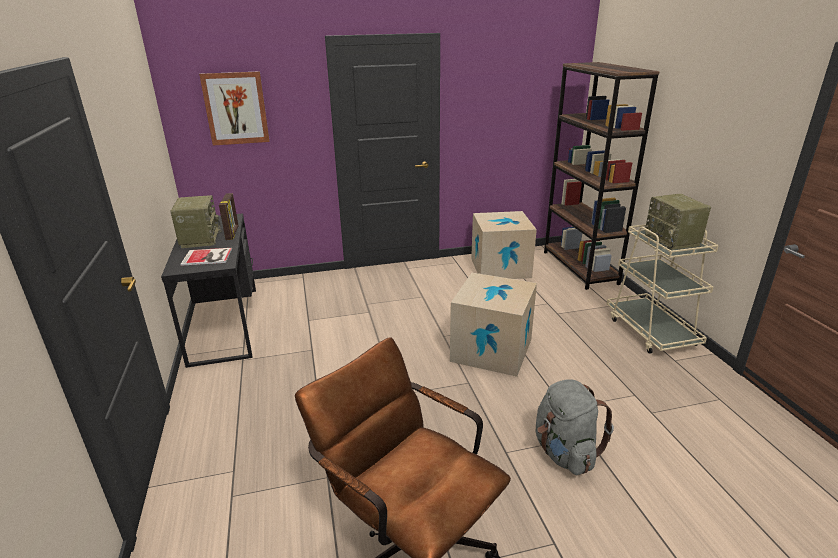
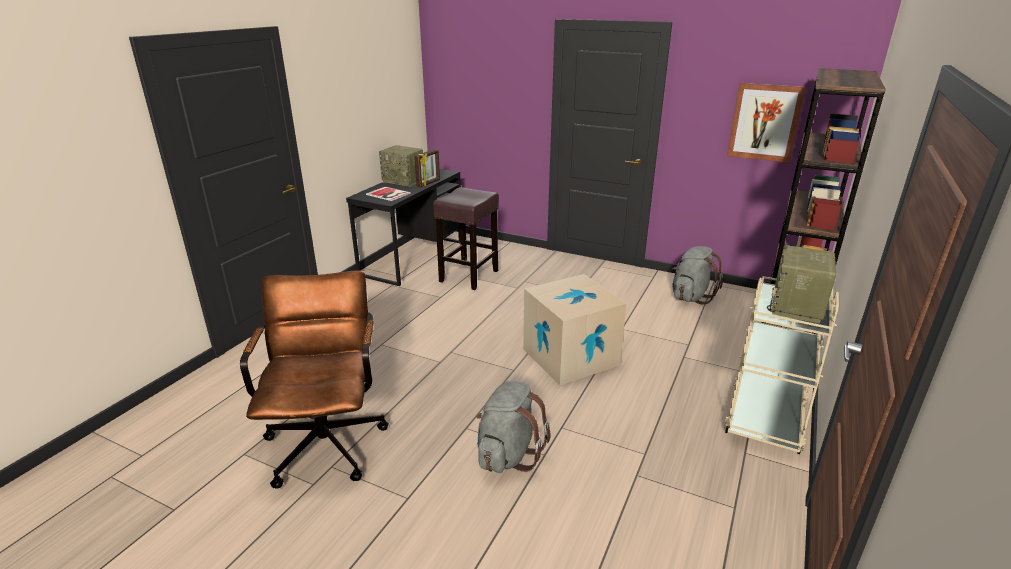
camera: 40 degrees right, 0 degrees up
(199, 239) = (404, 181): radio -> radio turned 90 degrees clockwise
(236, 108) = (475, 79): picture -> picture (764, 122)
(310, 319) = (468, 276): none -> brown stool
(500, 268) = (690, 296): cardboard box -> grey backpack

